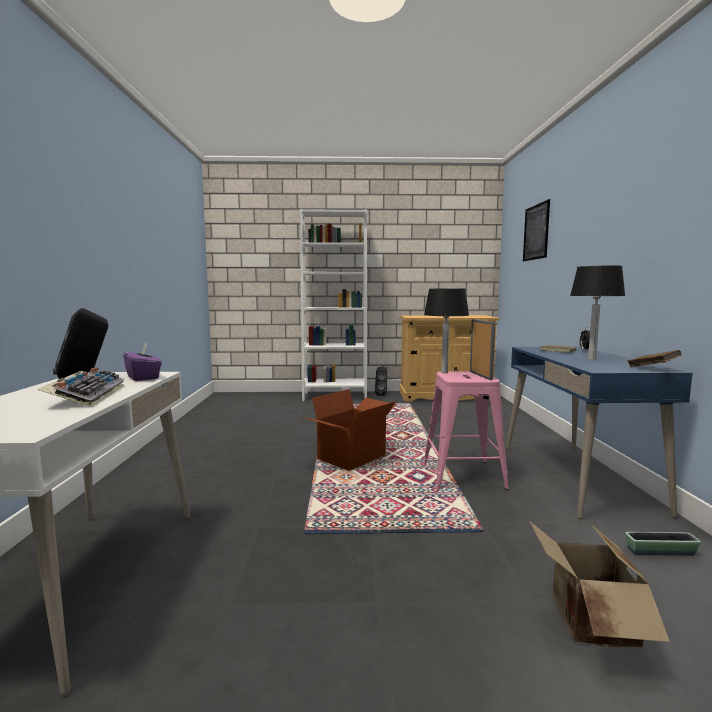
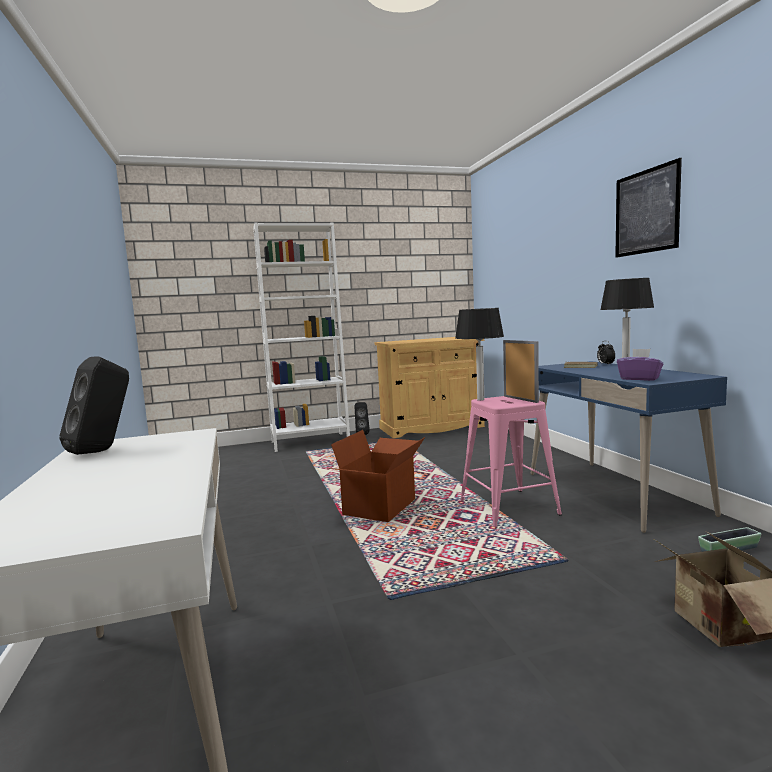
camera: 15 degrees left, 0 degrees up
(87, 395) = (152, 470): keyboard -> none
(143, 377) = (183, 440): purple tissue box -> purple tissue box (639, 379)
(536, 232) = (521, 246): picture -> picture (646, 211)
(652, 369) = (691, 376): brown book -> none

